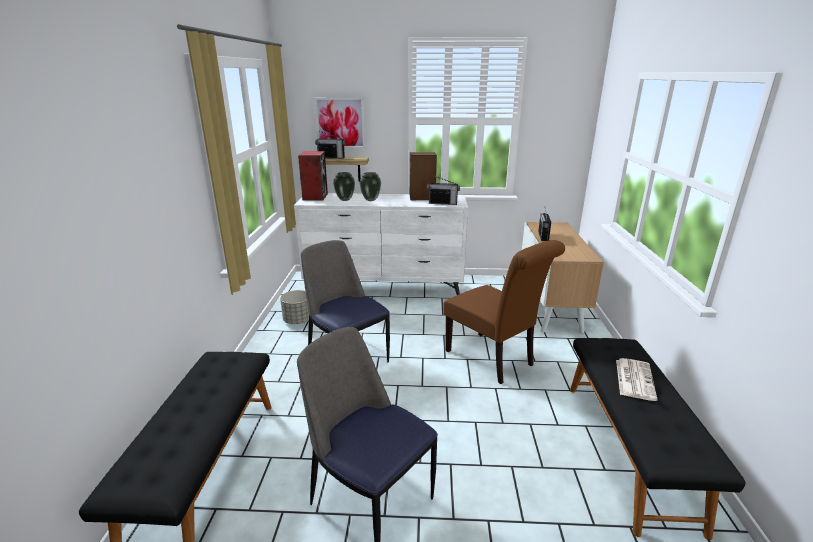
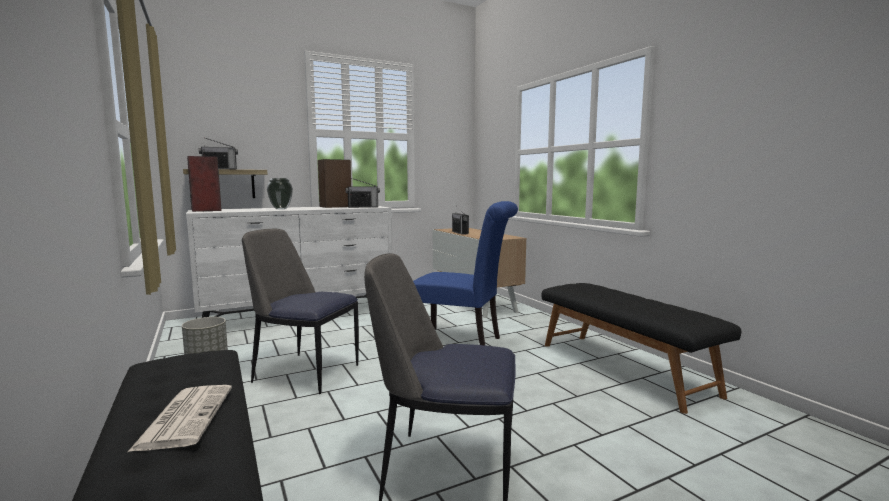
camera: 30 degrees left, 15 degrees down
(340, 123) = (229, 131): picture -> none
(344, 199) = (248, 209): vase -> none
(493, 359) = (462, 341): brown chair -> blue chair
(634, 379) = (614, 296): newspaper -> newspaper (185, 416)

